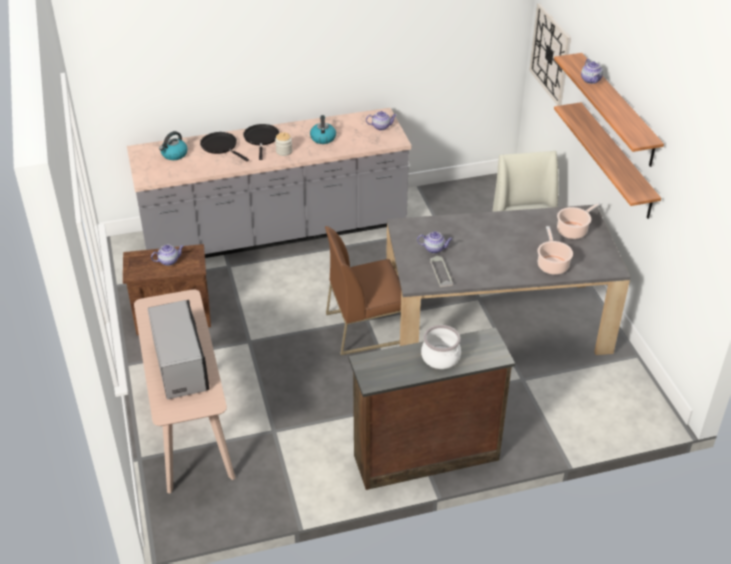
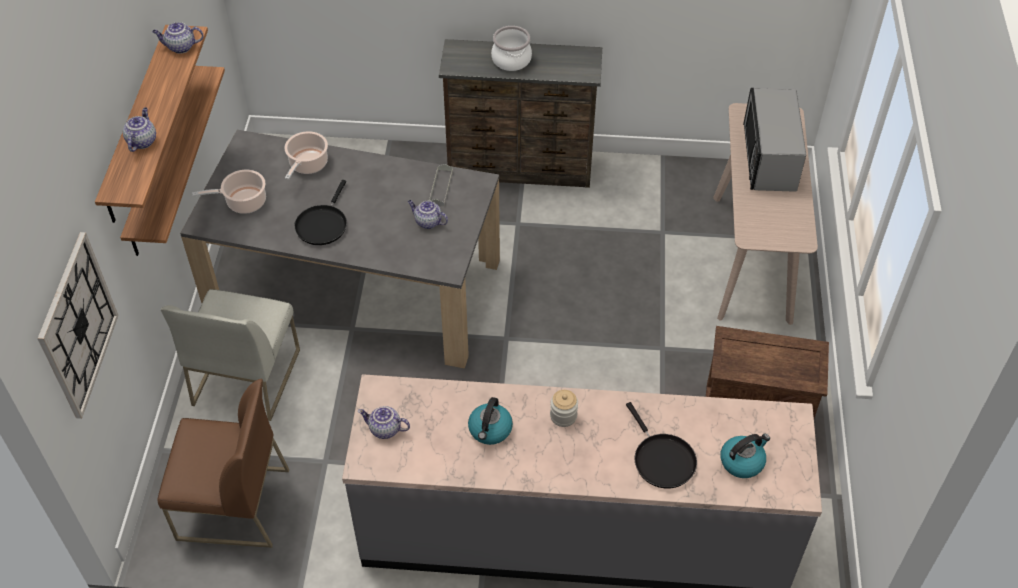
camera: 160 degrees left, 10 degrees up
(169, 261) = (763, 359): teapot -> teapot (180, 47)
(261, 139) = (590, 459): black frying pan -> black frying pan (322, 224)
(366, 327) = (512, 327): brown chair -> brown chair (232, 505)

